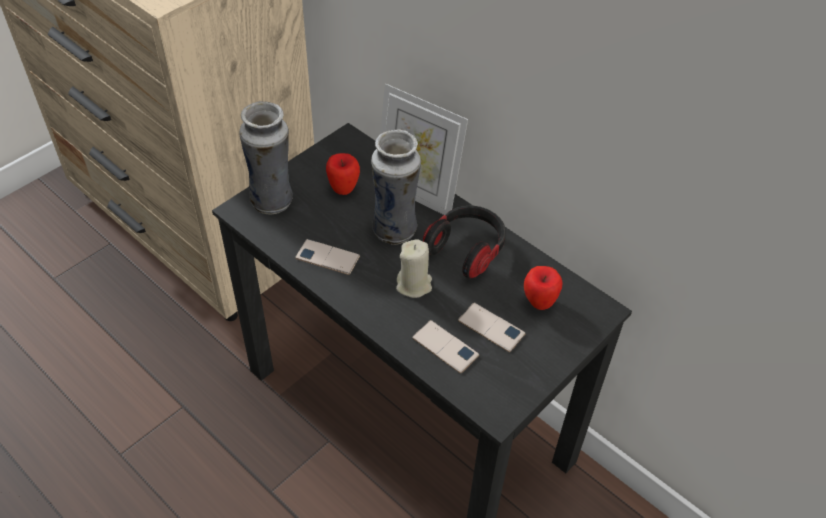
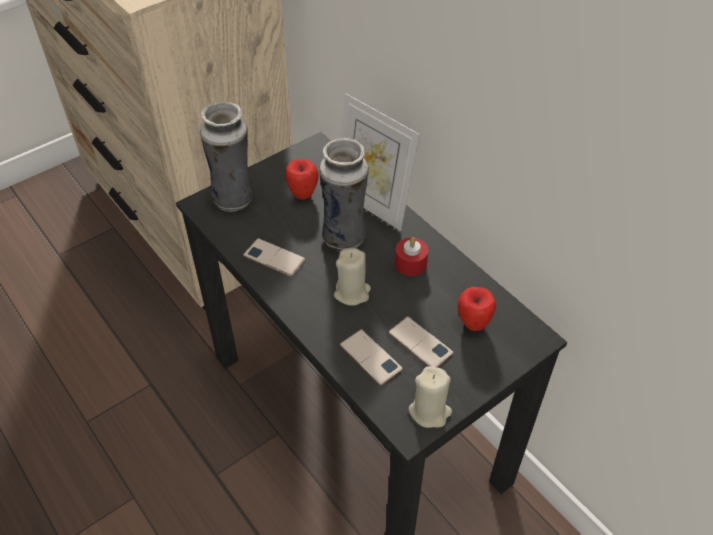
camera: 10 degrees right, 0 degrees up
(466, 249) = (410, 263): headphones -> red candle
(513, 393) = (430, 411): none -> beige candle

